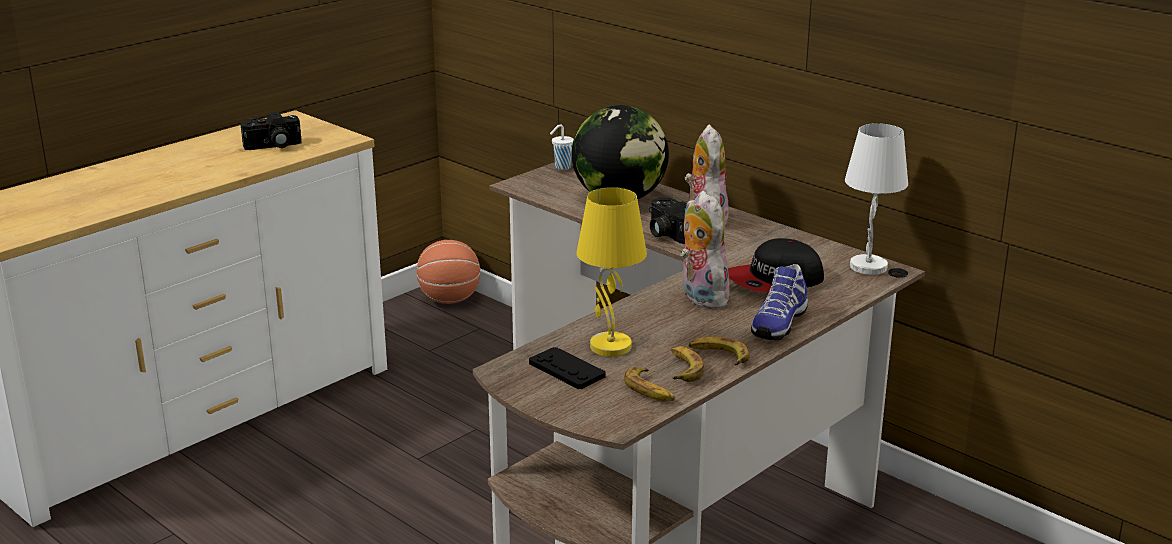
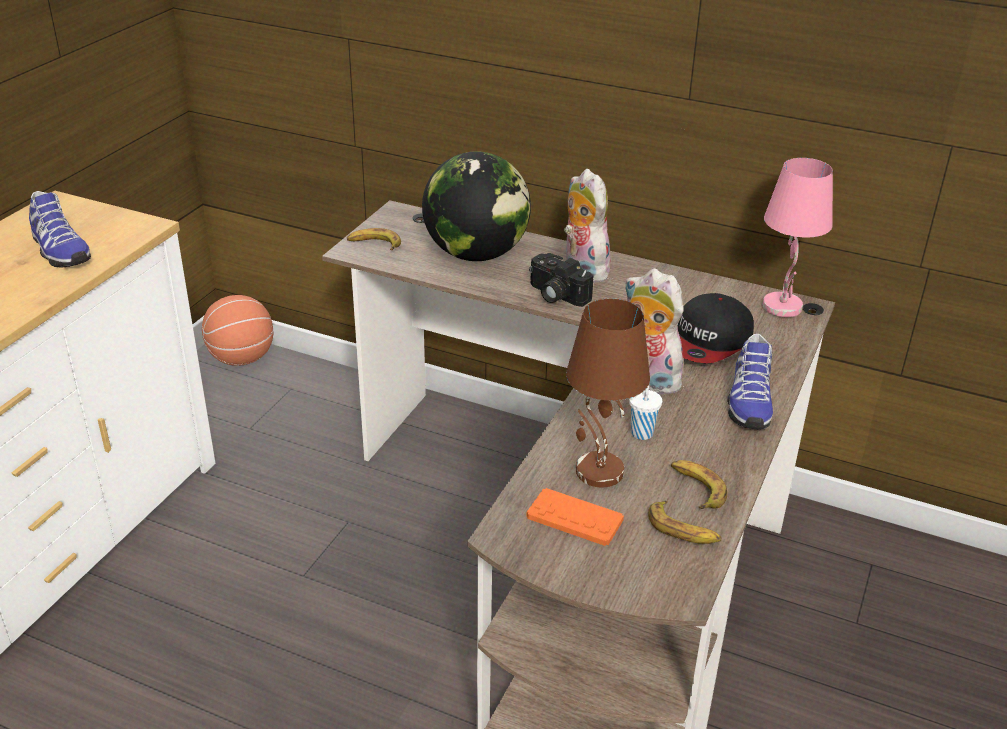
camera: 20 degrees left, 10 degrees up
(273, 146) = (59, 251): camera -> shoe
(561, 167) = (388, 219): white cup -> white cup (640, 434)
(566, 370) = (574, 518): black game controller -> orange game controller
(609, 346) = (598, 471): yellow table lamp -> brown table lamp
(719, 356) = (720, 461): banana -> banana (374, 244)
(868, 267) = (783, 307): white table lamp -> pink table lamp

